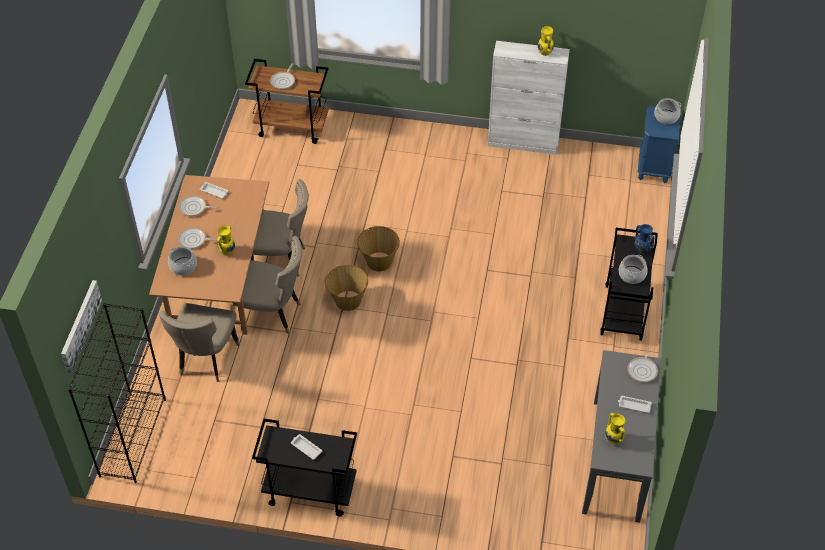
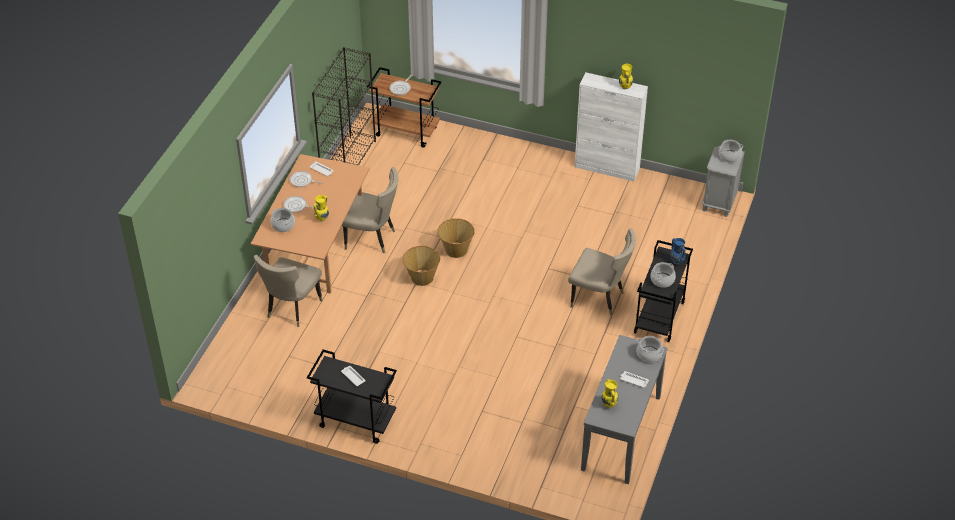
camera: 10 degrees right, 5 degrees down
(80, 325) = (184, 249): picture -> none
(132, 437) = (219, 359): black bookcase -> black bookcase (348, 160)
(274, 315) = (356, 281): beige chair -> beige chair (599, 298)
(642, 370) = (649, 354): frying pan -> cooking pot
(654, 168) = (719, 203): blue nightstand -> grey nightstand

